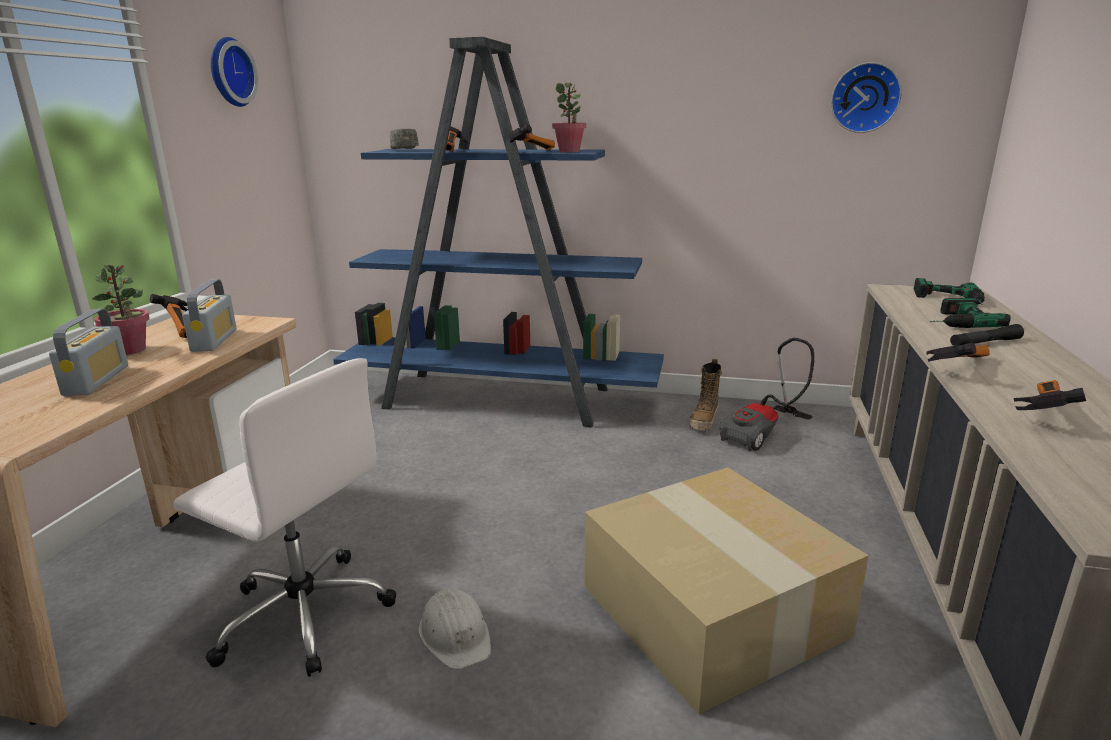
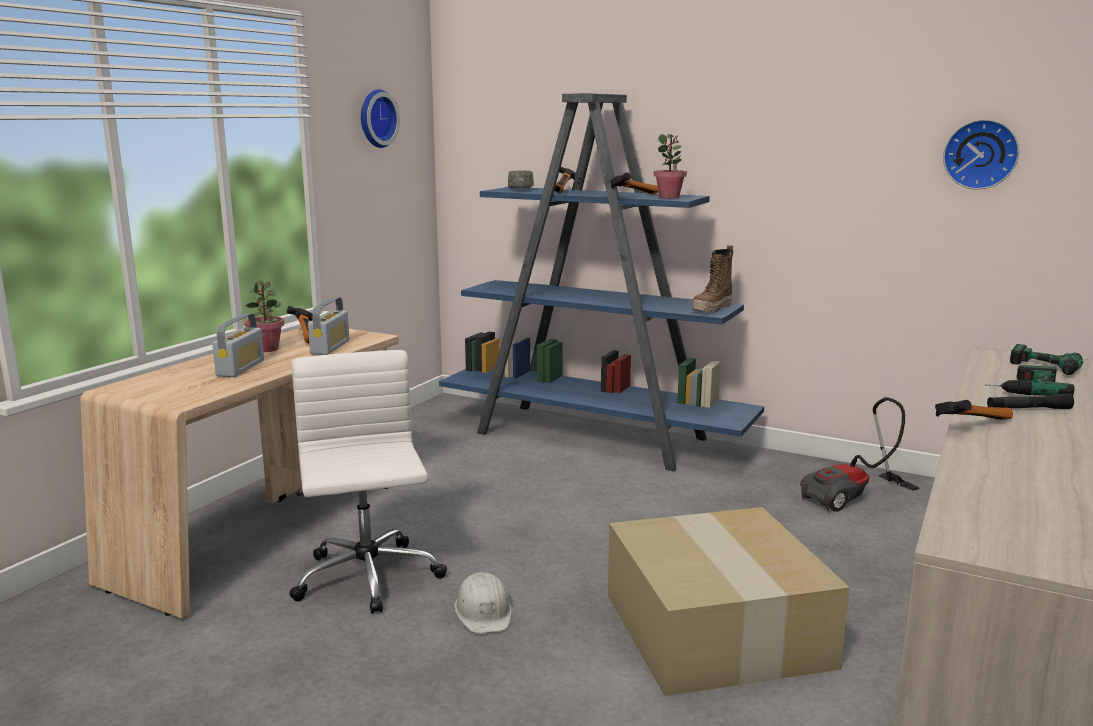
camera: 15 degrees right, 5 degrees down
(303, 613) = (367, 579): white office chair -> white office chair turned 150 degrees counterclockwise
(704, 422) = (794, 480): boot -> boot (712, 309)
(1037, 411) = (1004, 465): hammer -> none

